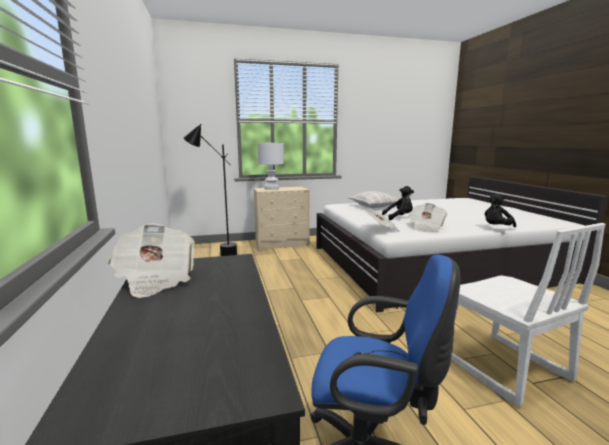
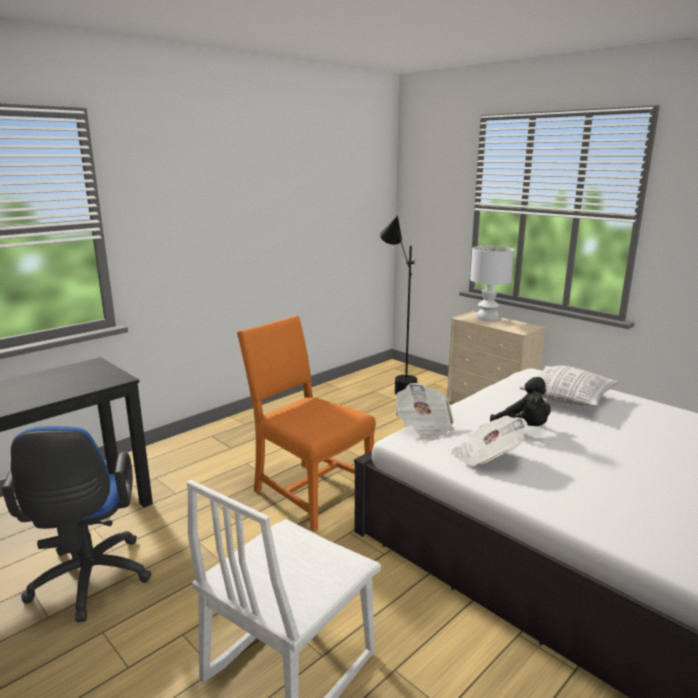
camera: 60 degrees right, 5 degrees up
(155, 279) = (68, 370): newspaper -> none
(315, 315) = (308, 491): none -> orange chair
(496, 228) = (586, 525): black plush toy -> none

